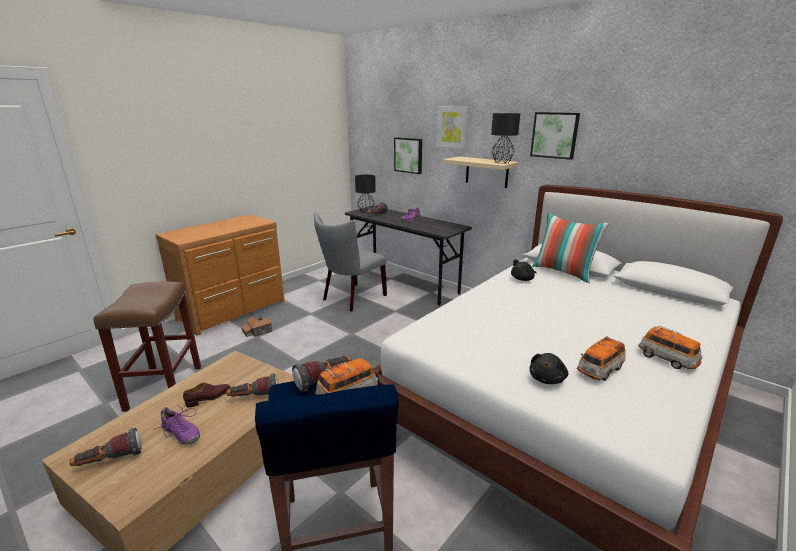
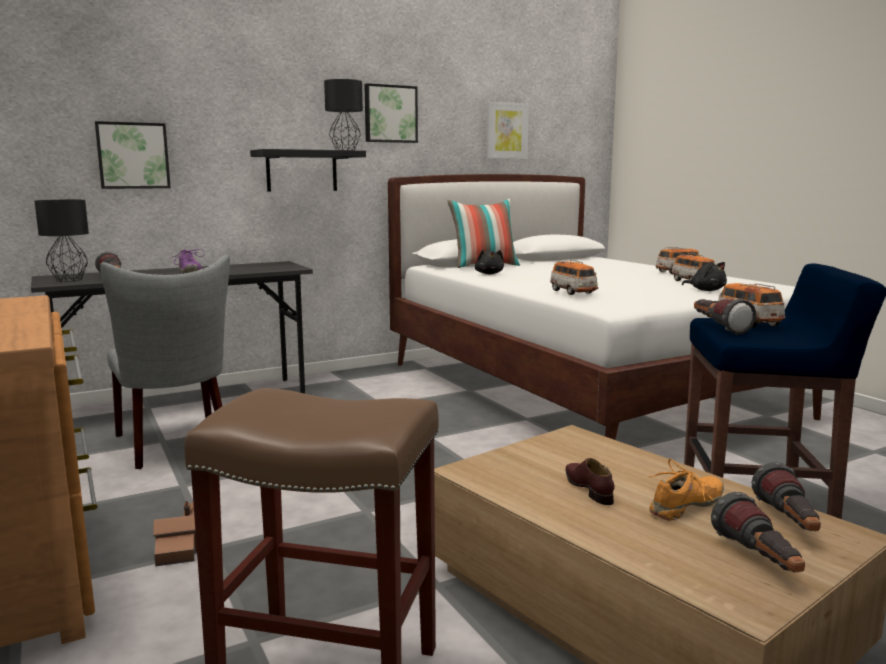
camera: 70 degrees left, 10 degrees down
(181, 434) = (686, 506): purple shoe -> orange shoe
(254, 397) = (599, 457): flashlight -> flashlight (789, 523)
(452, 127) = (230, 102): picture -> picture (506, 131)
(452, 315) = (573, 292): none -> toy car
(486, 172) = (301, 171): beige shelf -> black shelf

